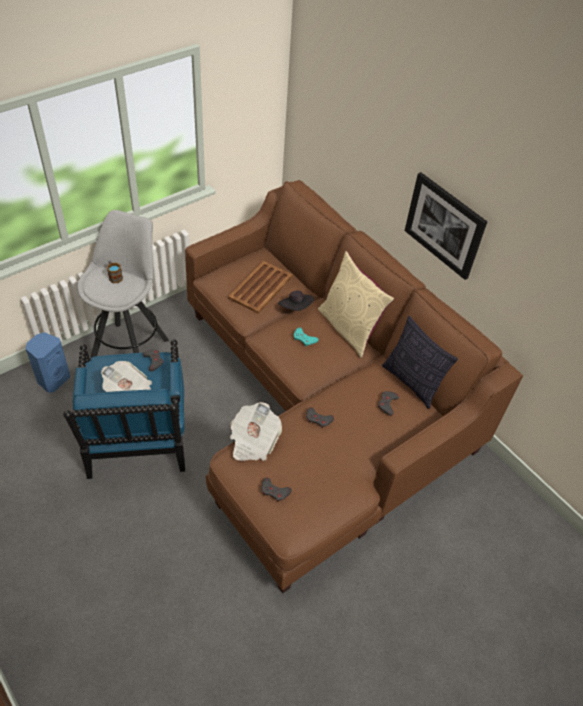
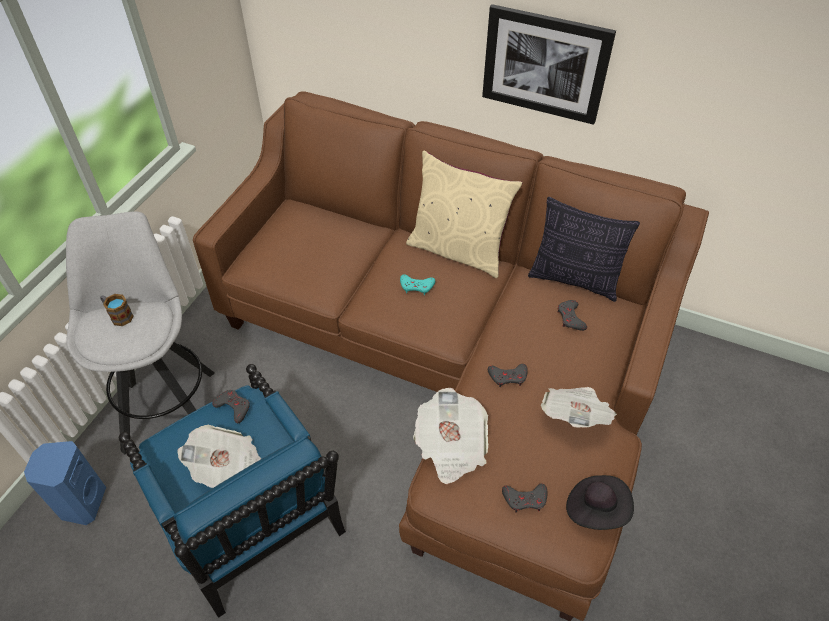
camera: 25 degrees left, 0 degrees up
(261, 287) = (318, 247): brown tray -> none
(296, 308) = (378, 253): black hat -> black hat (596, 509)
(342, 462) = (575, 416): none -> newspaper

